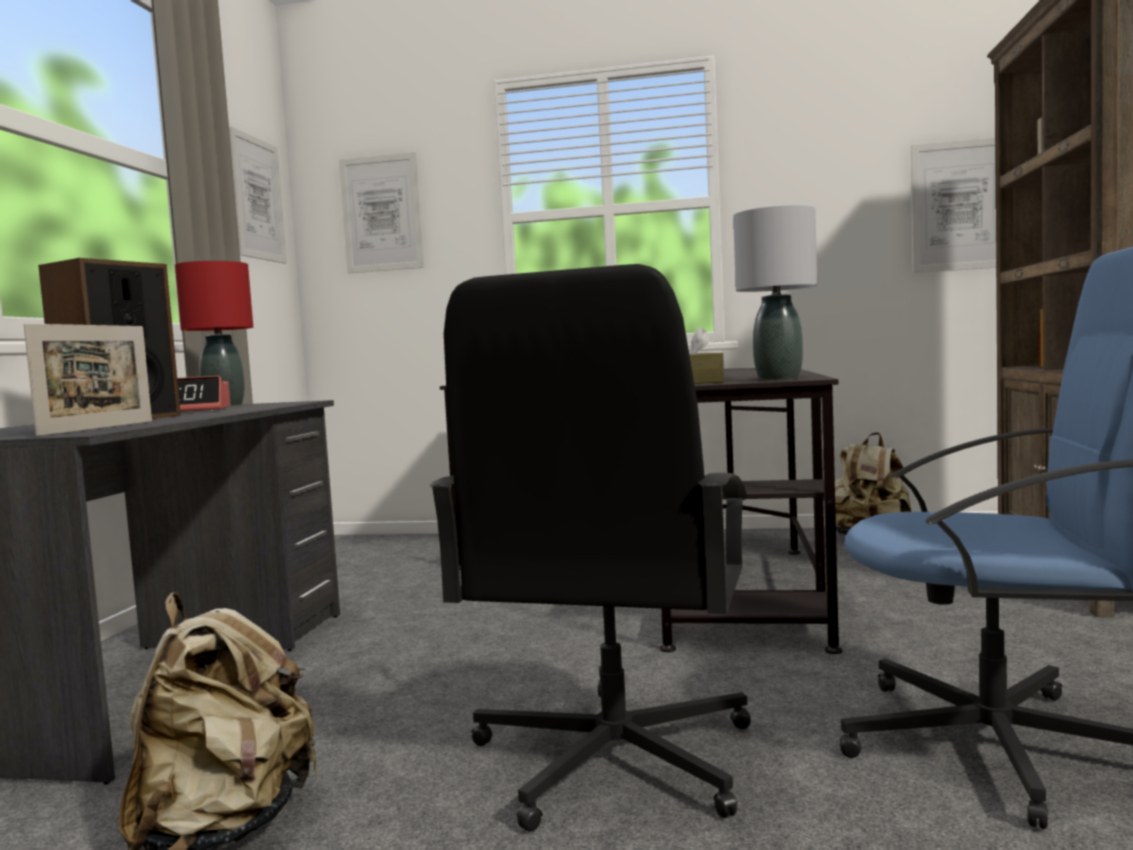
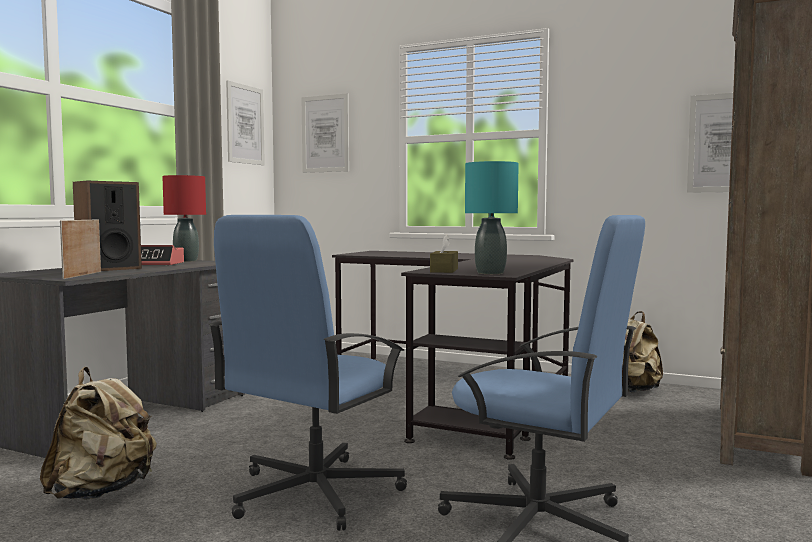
camera: 15 degrees right, 0 degrees up
(98, 428) = (82, 275): picture frame -> picture frame turned 150 degrees clockwise
(612, 759) = (313, 493): black office chair -> blue office chair
(779, 379) = (491, 273): grey table lamp -> turquoise table lamp

